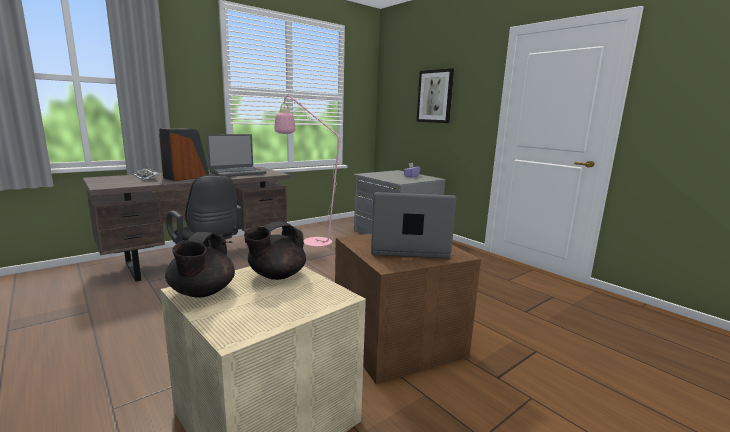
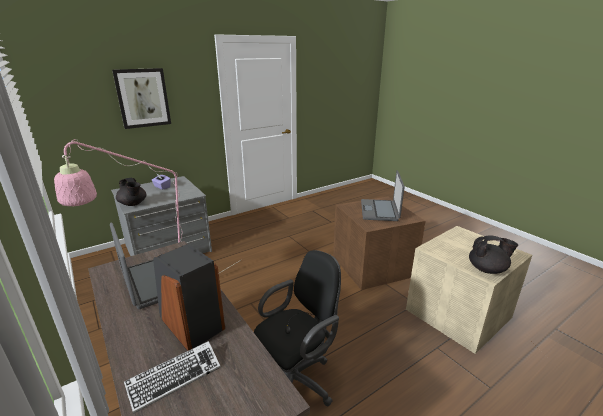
camera: 85 degrees left, 10 degrees up
(276, 275) = (447, 248): black teapot -> black teapot (133, 204)

